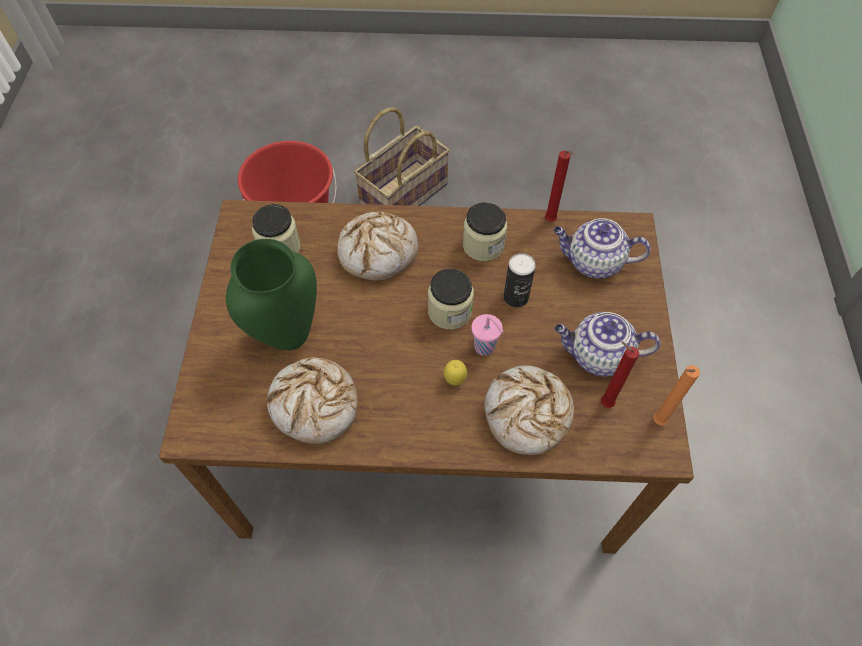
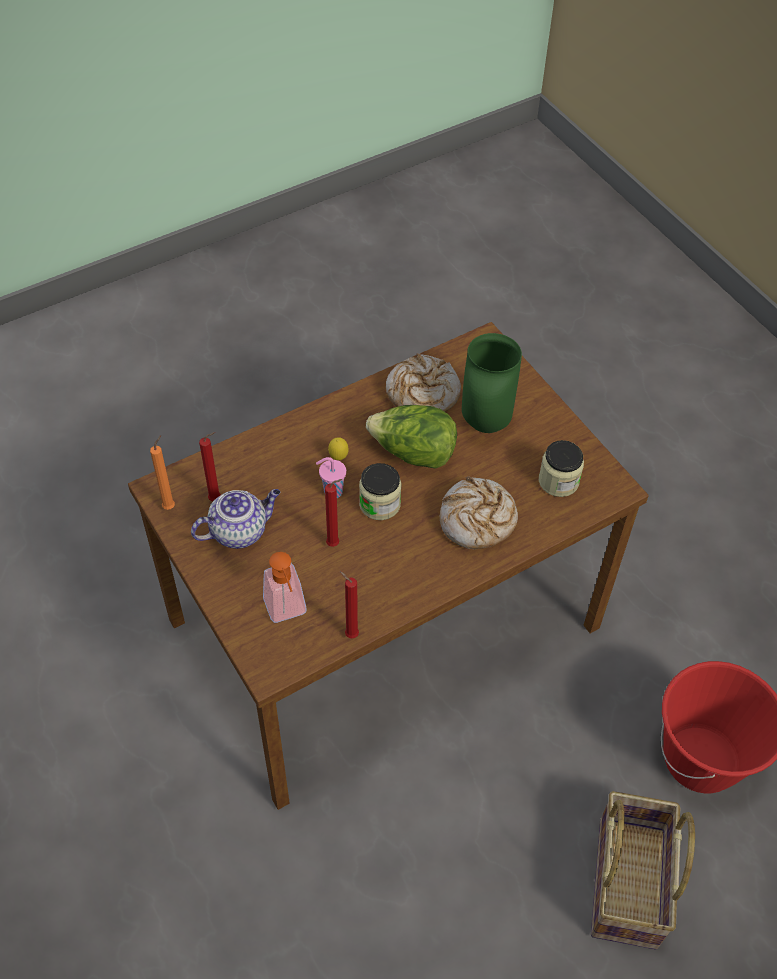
camera: 145 degrees right, 5 degrees down
(380, 343) = (413, 453): none -> lettuce
(483, 245) = (394, 575): jar -> none
(515, 297) = (335, 544): can -> red candle
(527, 415) = (270, 462): bread -> none
(593, 263) = (287, 612): teapot -> soap dispenser

